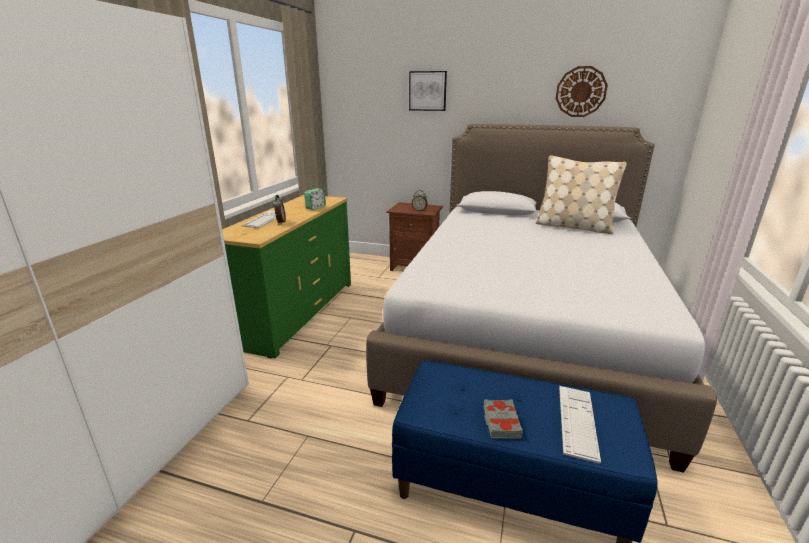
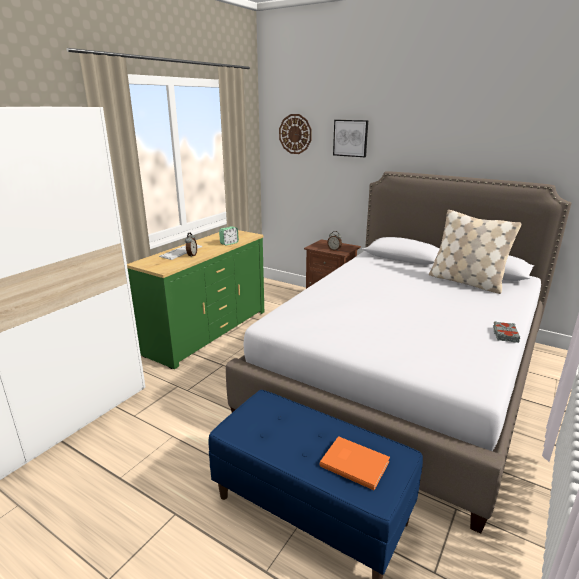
camera: 15 degrees right, 0 degrees up
(501, 422) = (290, 450): grey book -> grey book (504, 334)
(577, 422) = (354, 462): keyboard -> orange book
(581, 92) = (496, 145): wall clock -> wall clock (295, 134)

